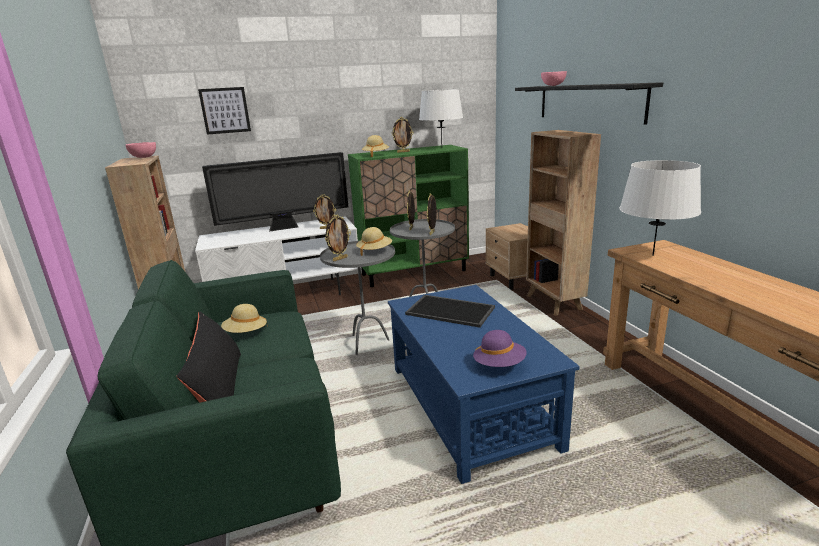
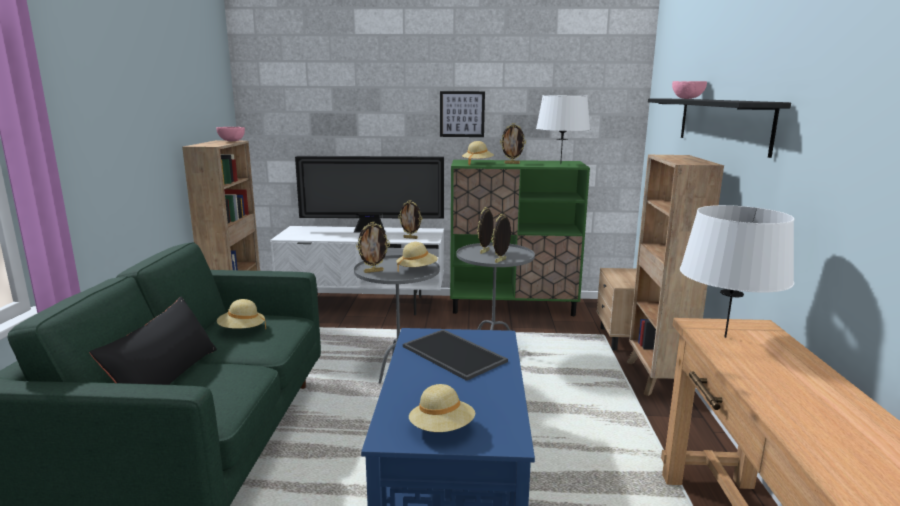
camera: 20 degrees right, 5 degrees down
(225, 110) = (330, 102): picture -> picture (462, 114)
(499, 365) = (442, 429): purple hat -> beige hat

